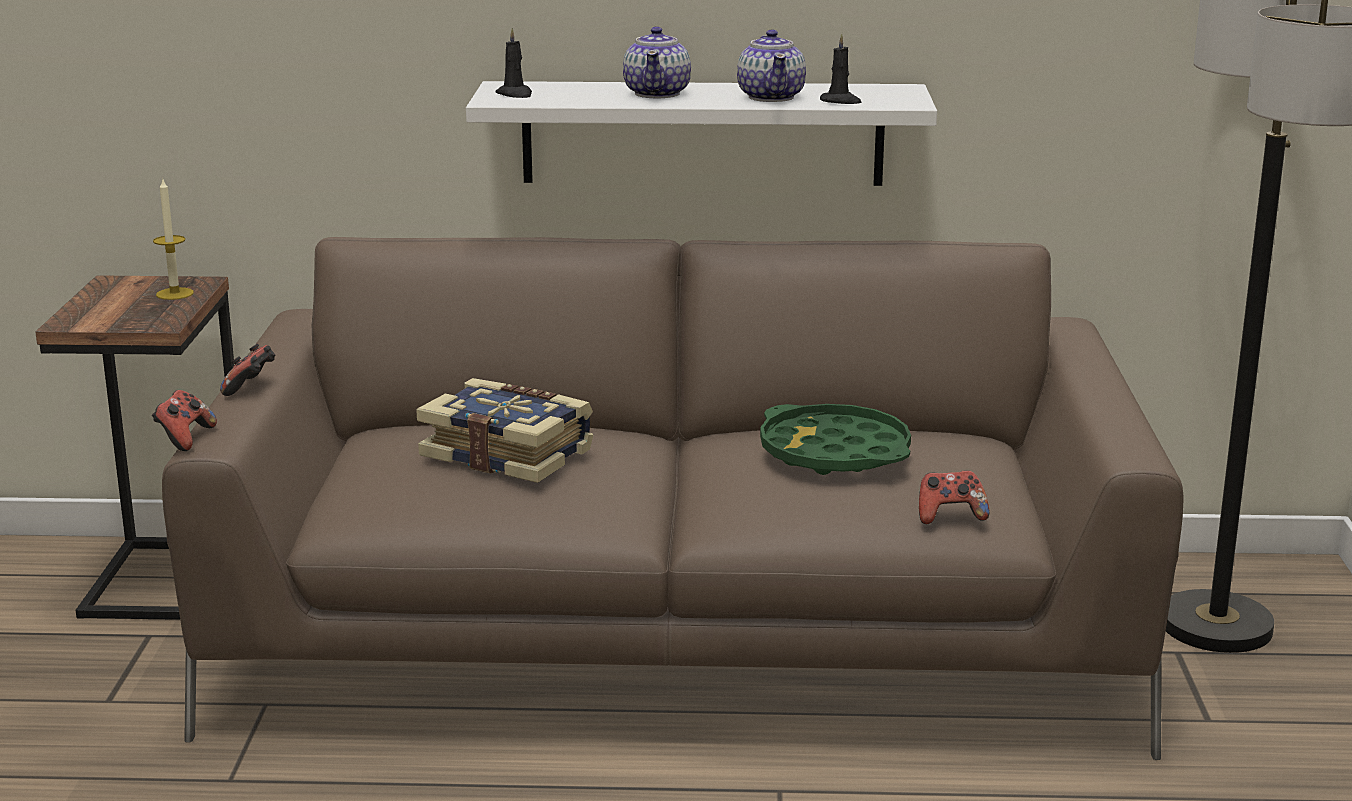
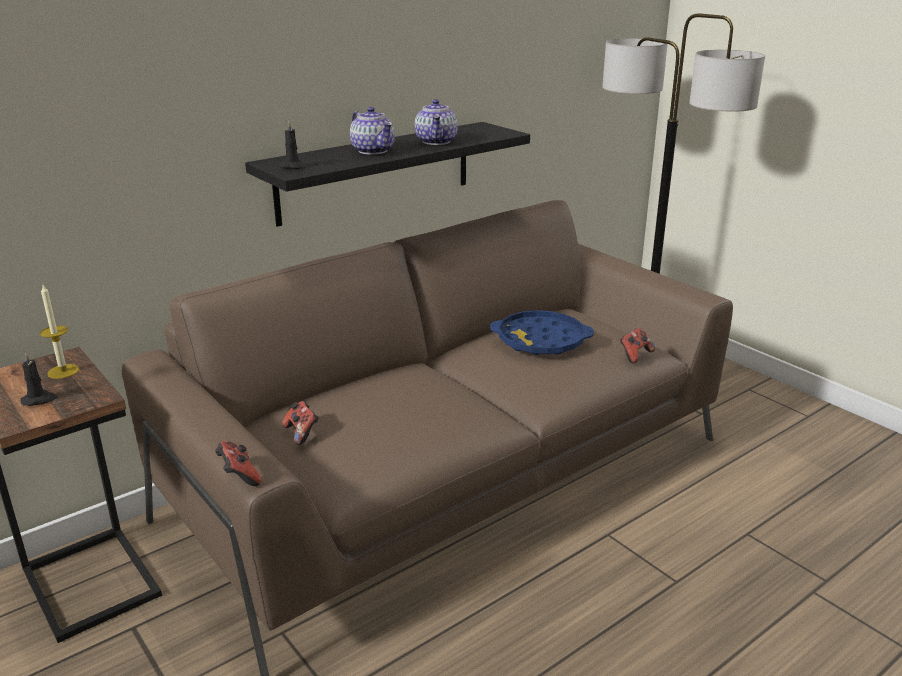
camera: 40 degrees left, 5 degrees up
(251, 388) = (215, 421): game controller -> game controller (302, 433)
(509, 453) = (389, 403): book -> none
(702, 133) = (376, 172): white shelf -> black shelf
(771, 97) = (436, 141): teapot -> teapot turned 45 degrees clockwise
(834, 453) = (541, 340): green tray -> blue tray
(841, 101) = (476, 137): black candle -> black candle (39, 400)

